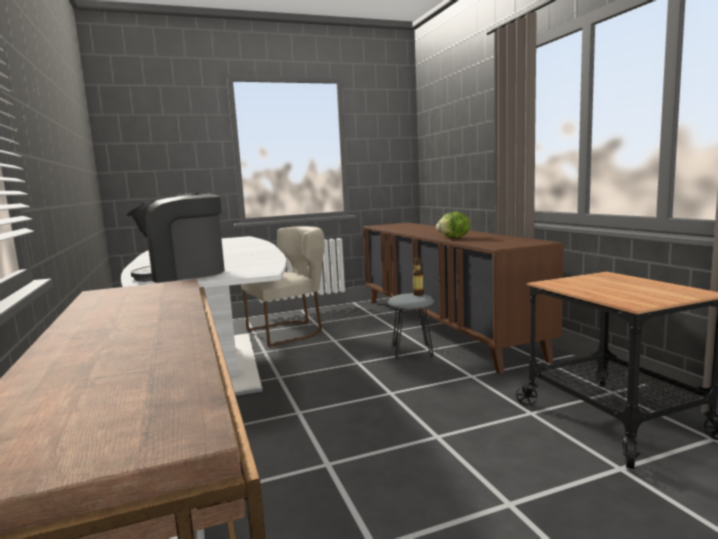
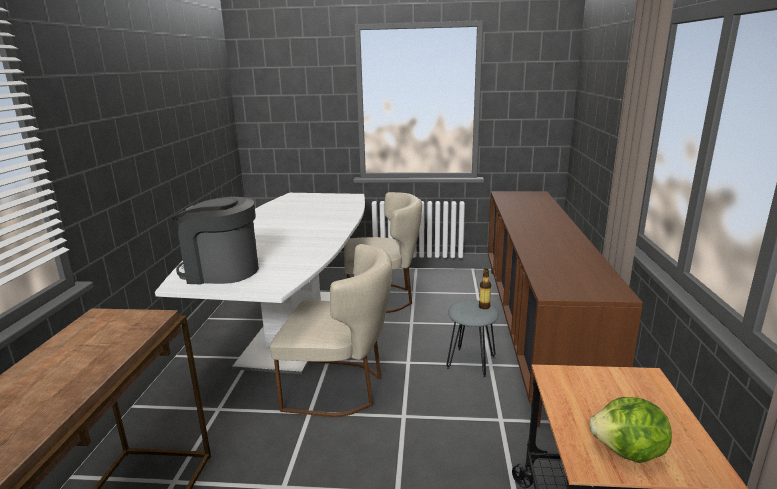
camera: 25 degrees right, 10 degrees up
(312, 391) = (340, 388): none -> beige chair
(454, 238) = (537, 252): lettuce -> lettuce (628, 453)

